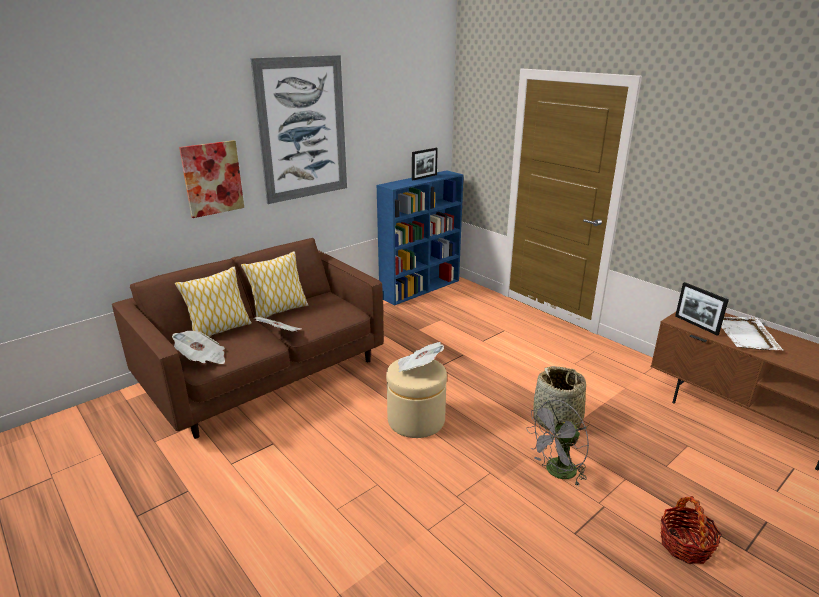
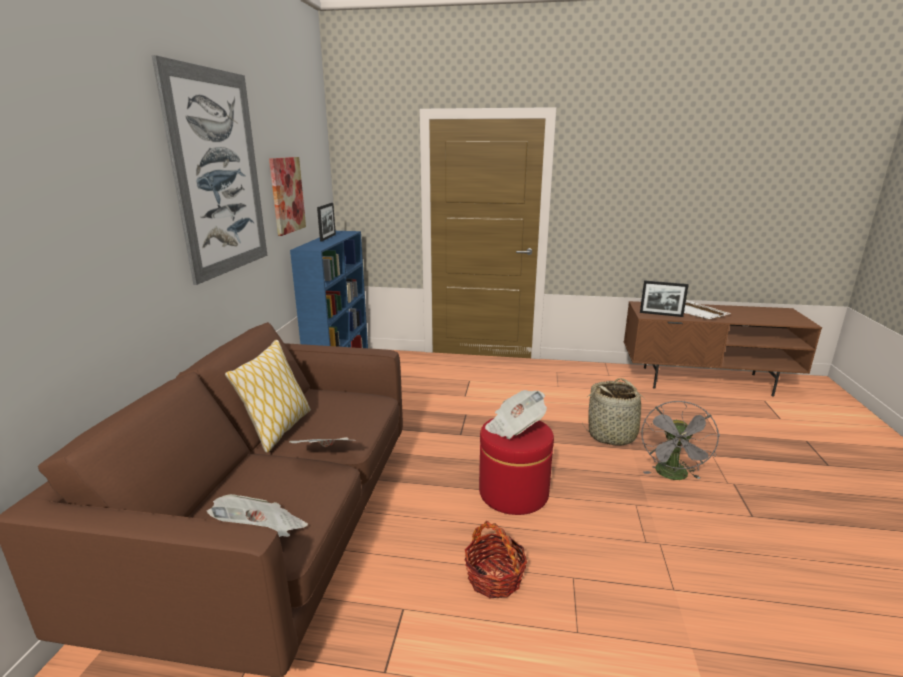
camera: 40 degrees left, 5 degrees down
(212, 178) = (124, 249): picture -> picture (287, 195)
(219, 330) = (226, 487): pillow -> none
(416, 420) = (513, 493): beige ottoman -> red ottoman
(685, 545) = (805, 481): basket -> basket (494, 578)

